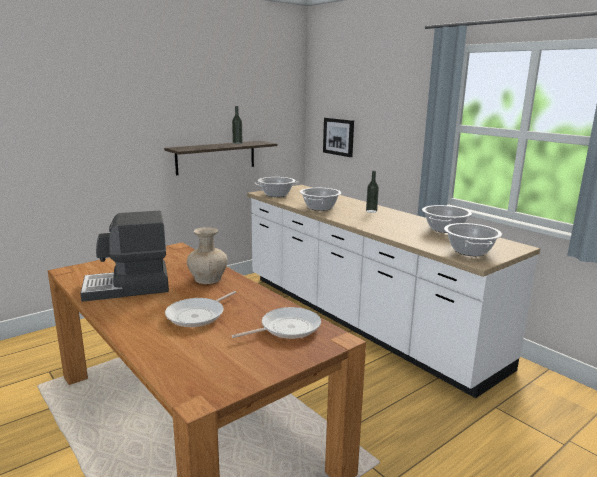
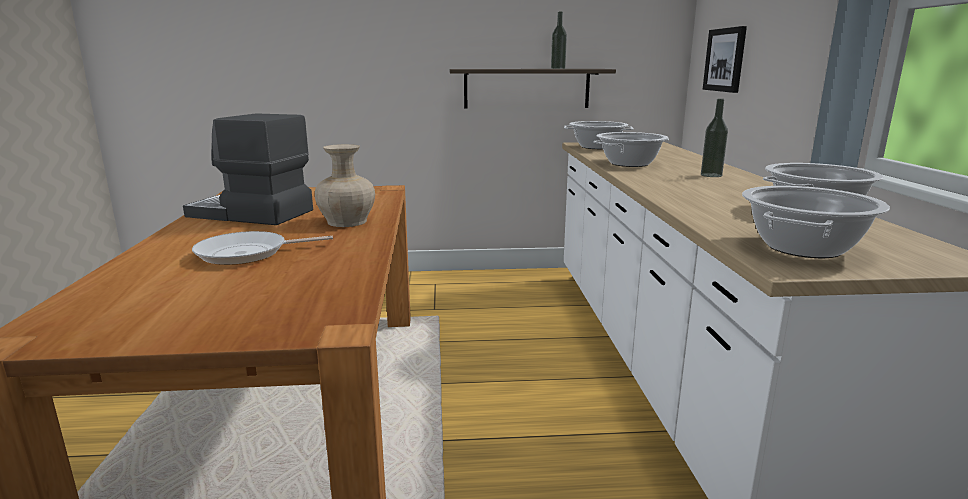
camera: 35 degrees right, 0 degrees up
(287, 328) = (306, 294): frying pan -> none

